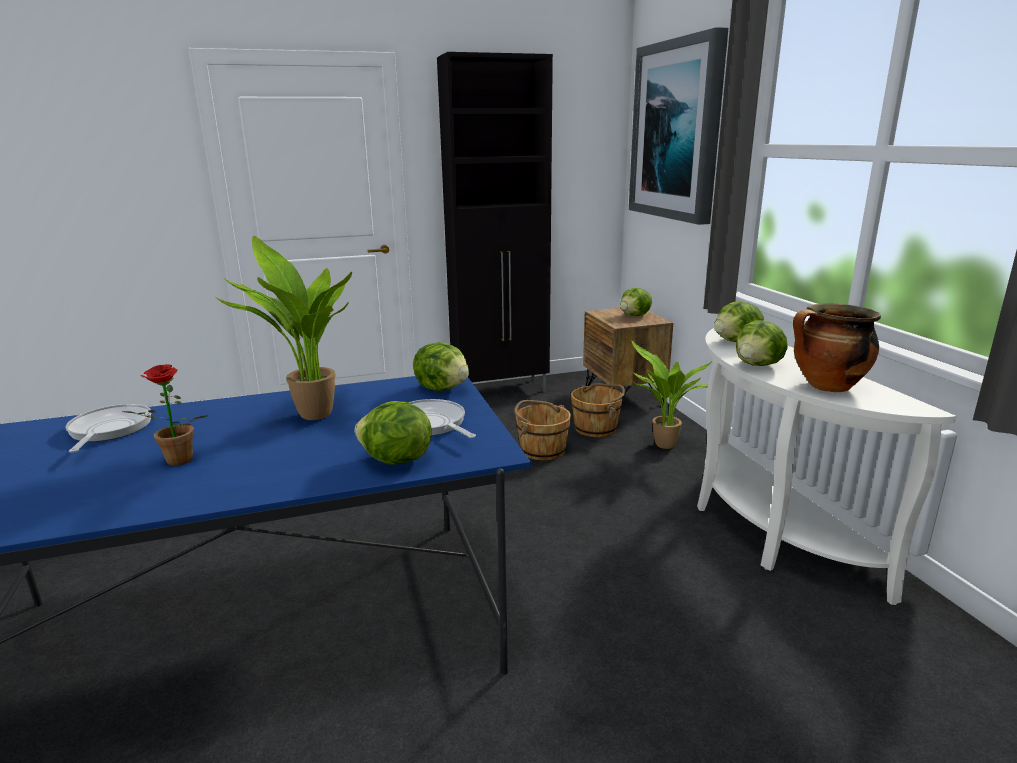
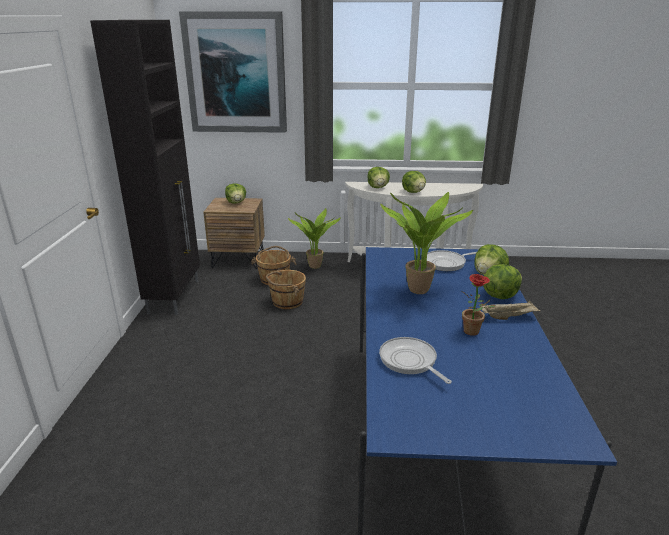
camera: 70 degrees left, 5 degrees up
(108, 430) = (410, 361): frying pan -> frying pan turned 45 degrees clockwise
(224, 485) = (508, 317): none -> beige tray
(443, 388) = (394, 255): lettuce -> lettuce (500, 295)
(827, 387) = (446, 189): cooking pot -> none

